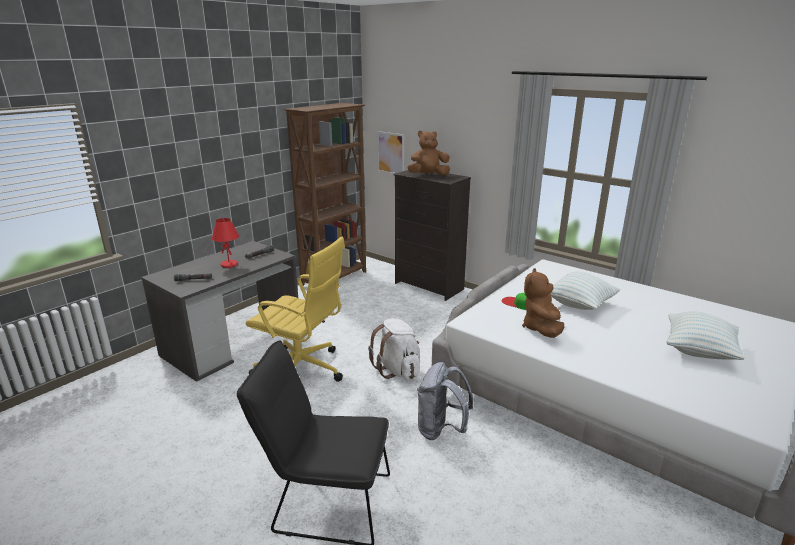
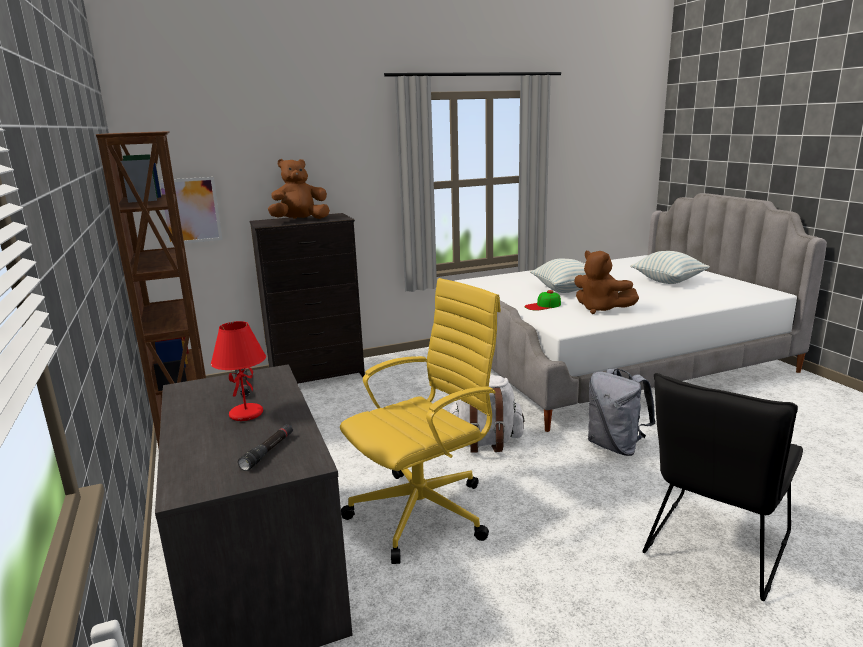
camera: 60 degrees left, 5 degrees down
(428, 175) = (300, 220): brown plush toy -> brown plush toy turned 45 degrees clockwise

